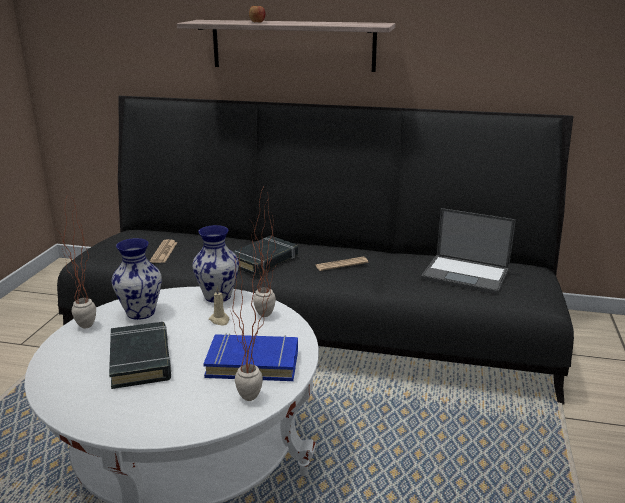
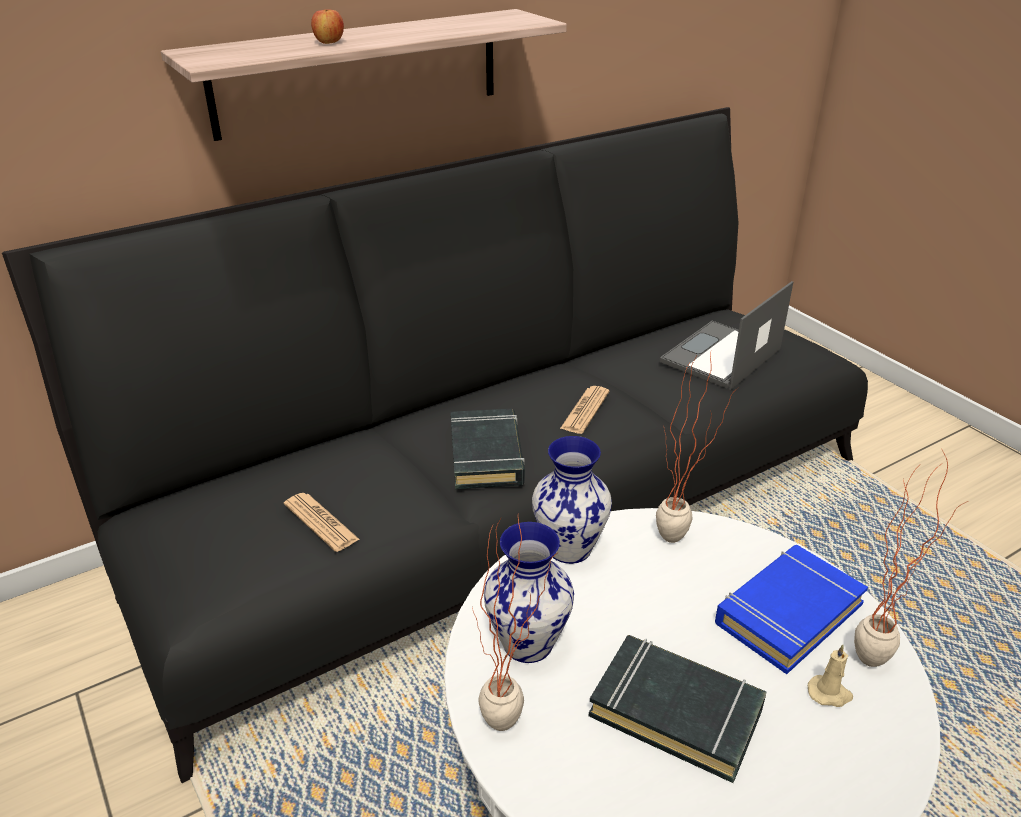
camera: 45 degrees left, 10 degrees up
(220, 320) = (641, 582): beige candle -> beige candle (829, 693)
(466, 274) = (720, 356): laptop -> laptop turned 150 degrees clockwise

